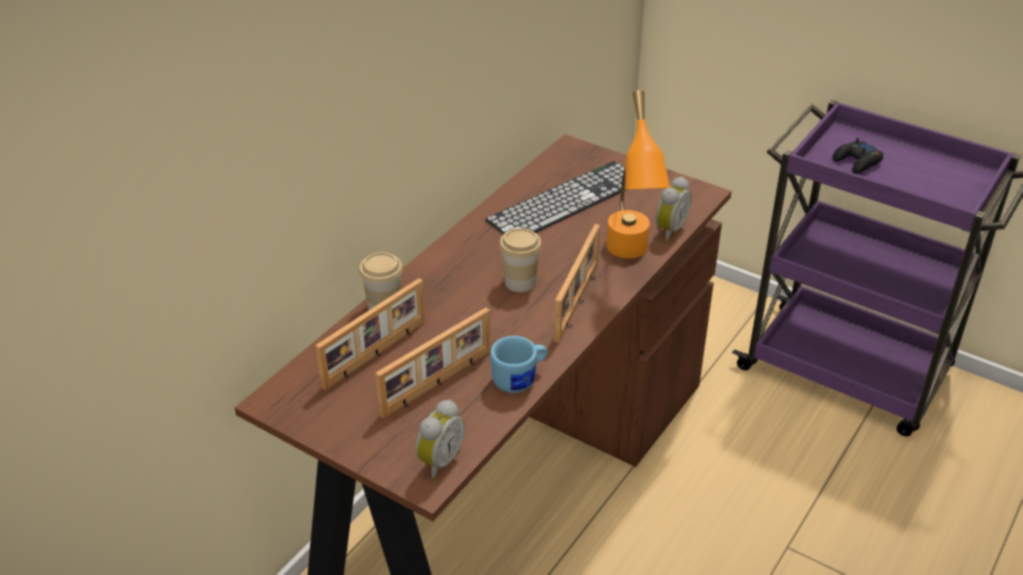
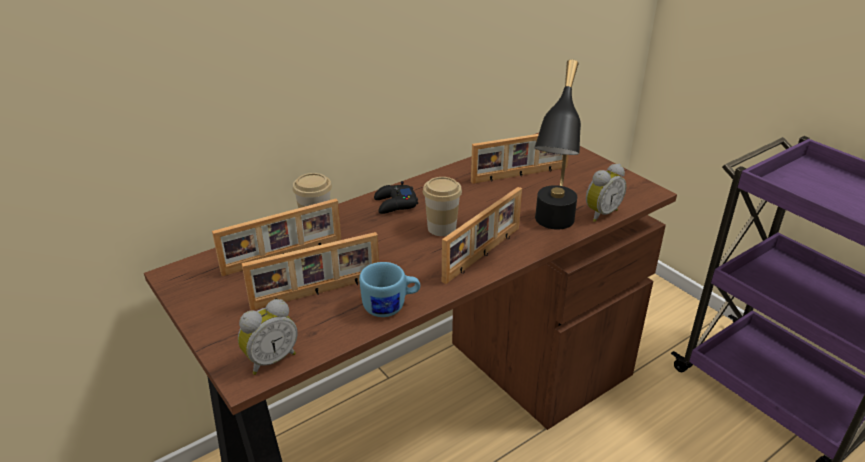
camera: 20 degrees right, 5 degrees down
(566, 200) = (520, 175): keyboard -> picture frame
(630, 258) = (552, 229): orange table lamp -> black table lamp
(857, 162) = (813, 191): black game controller -> black game controller (395, 204)

